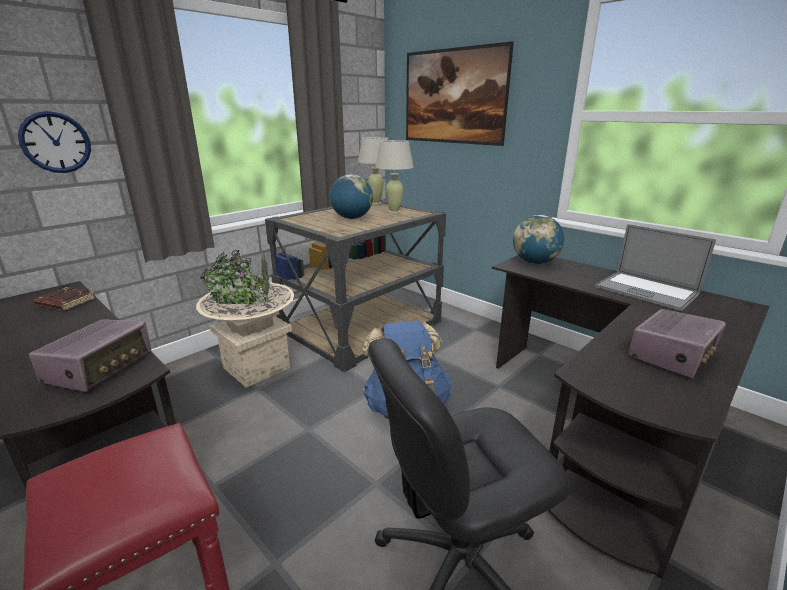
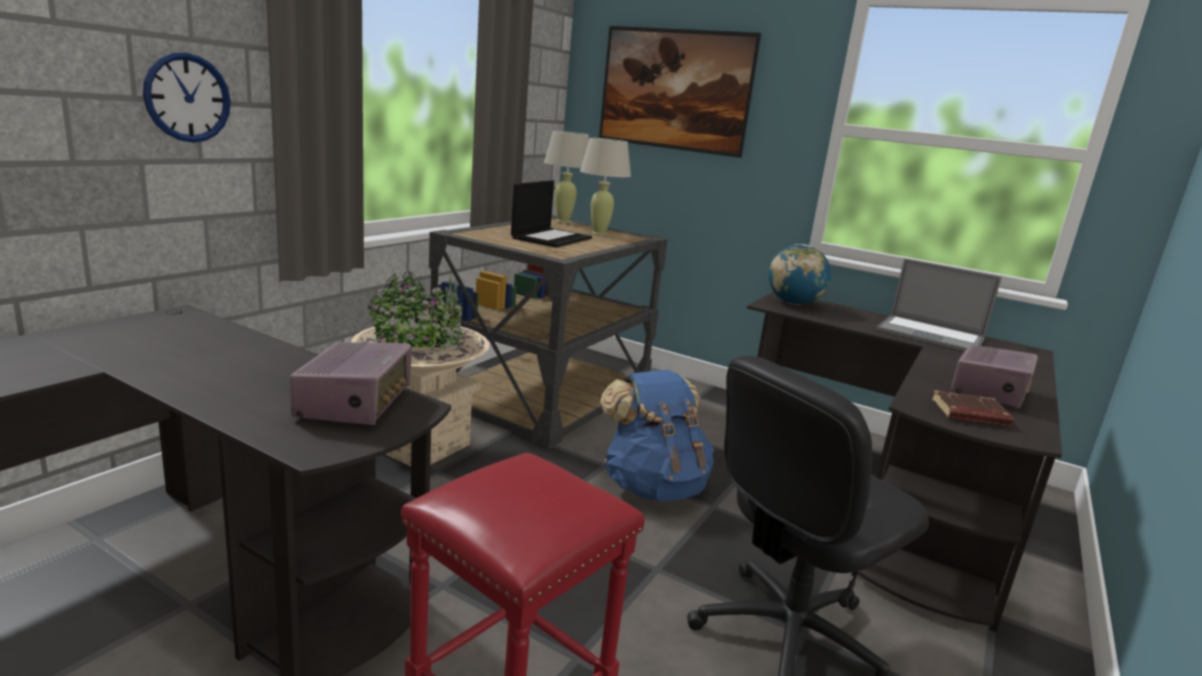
camera: 15 degrees left, 5 degrees down
(65, 303) = (202, 331): brown book -> brown book (969, 414)
(352, 218) = (551, 238): globe -> laptop

